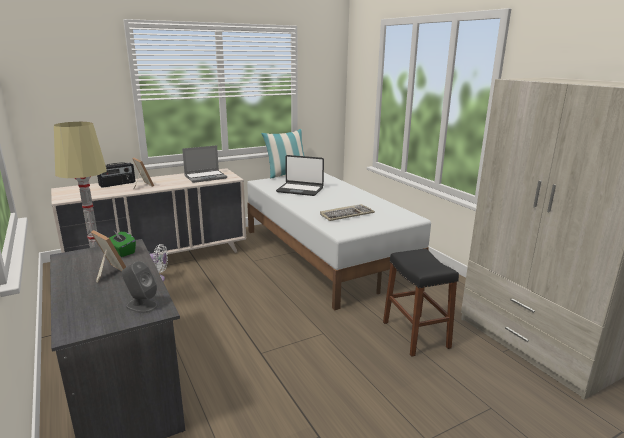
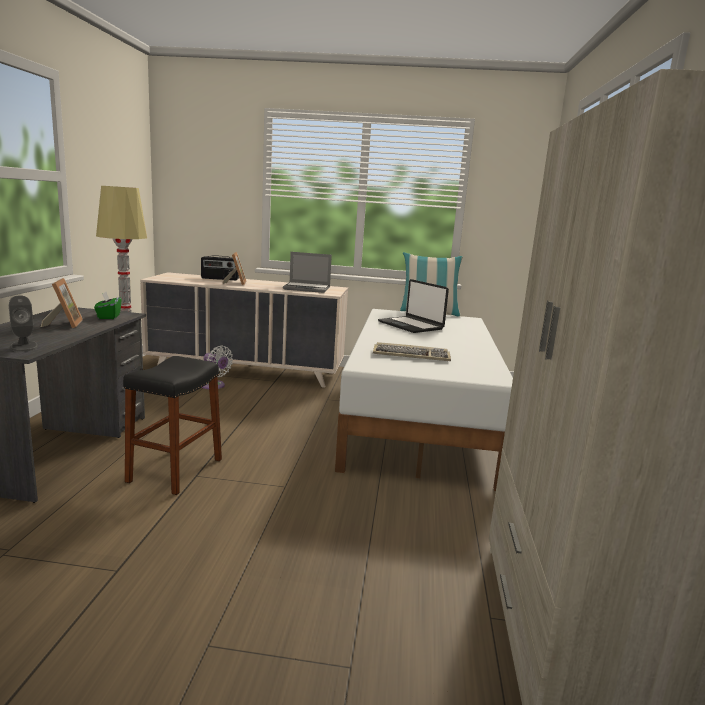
camera: 35 degrees right, 5 degrees down
(415, 334) = (391, 537): black stool -> black stool (175, 470)

